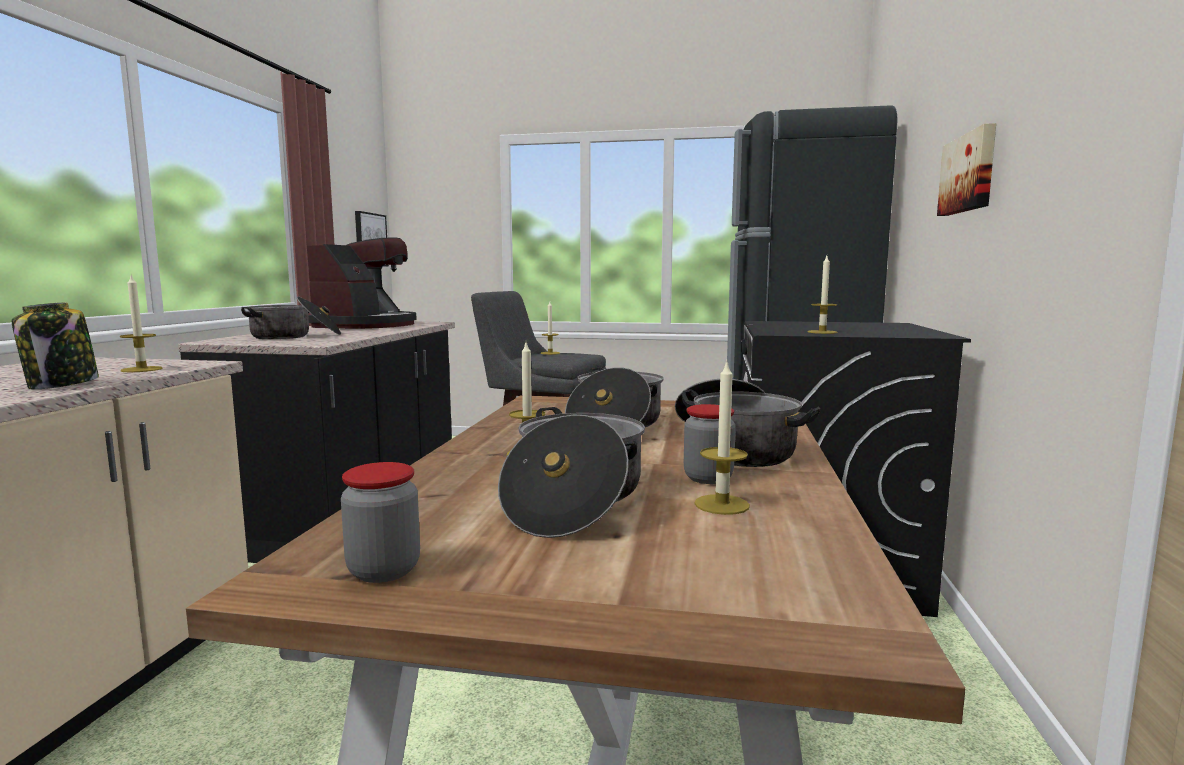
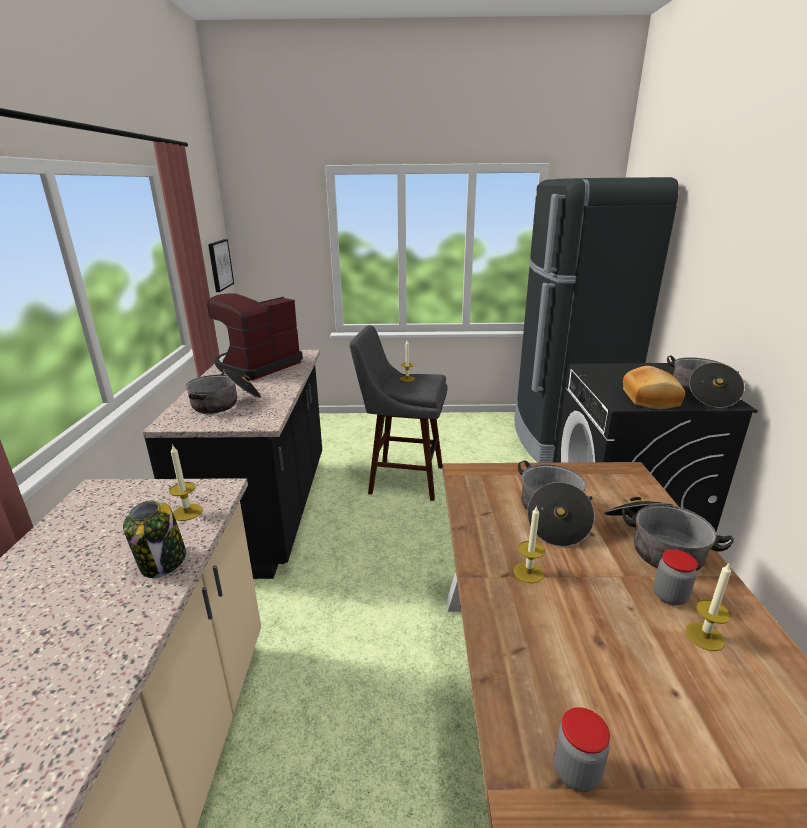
camera: 10 degrees left, 15 degrees up
(367, 325) = (257, 366): coffee machine -> coffee machine turned 150 degrees counterclockwise
(574, 500) = (613, 644): cooking pot -> cooking pot (701, 393)
(822, 332) = (651, 399): candle -> bread
(969, 173) = (762, 280): picture -> none

